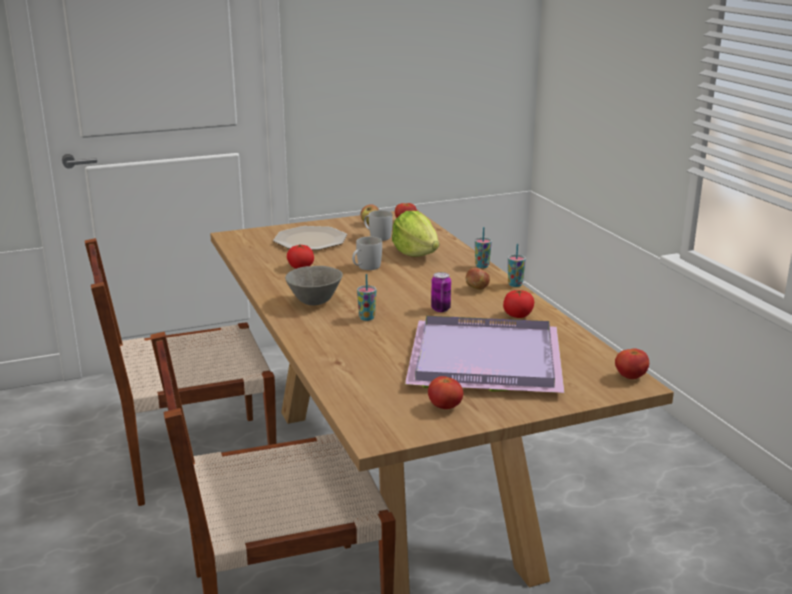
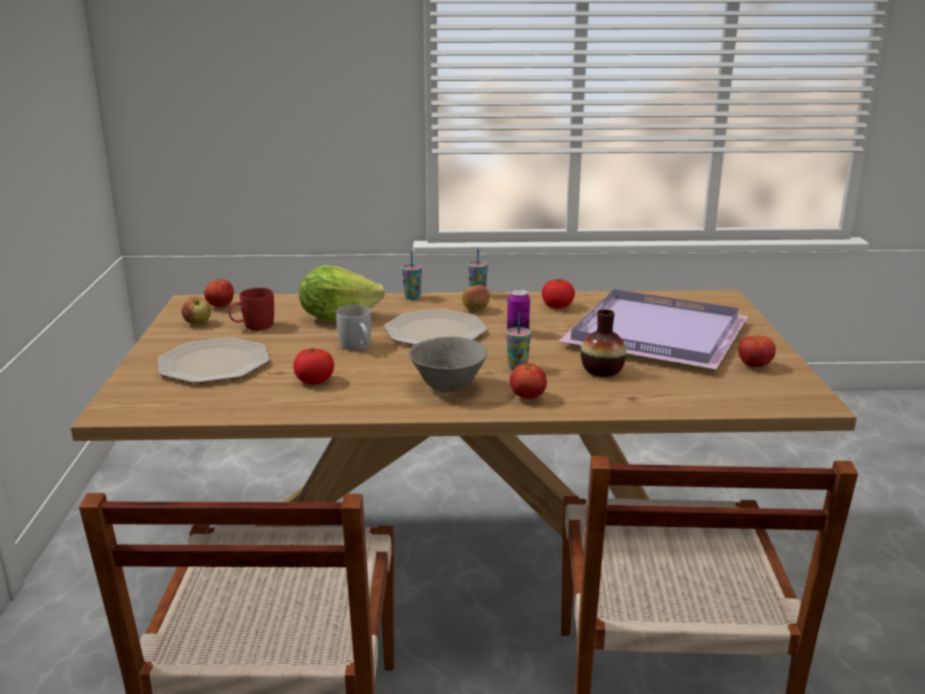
camera: 70 degrees left, 0 degrees up
(377, 236) = (253, 327): white mug -> red mug
(384, 346) = (602, 370): none -> vase
(417, 284) = (436, 331): none -> plate
(630, 377) = (710, 295): tomato -> tomato (527, 397)

